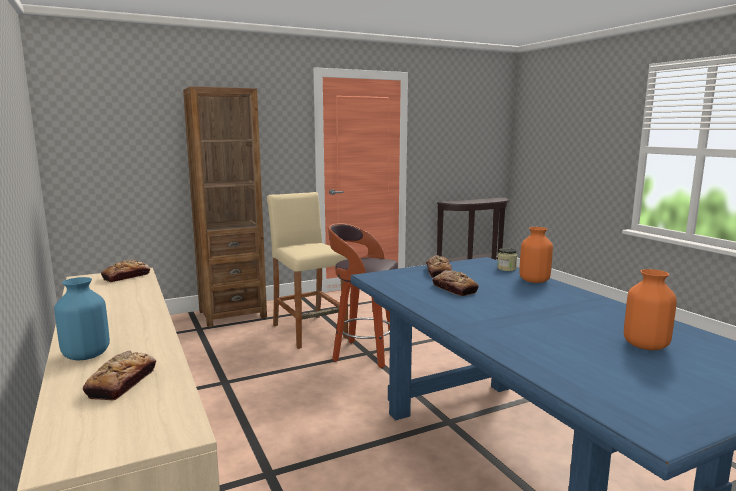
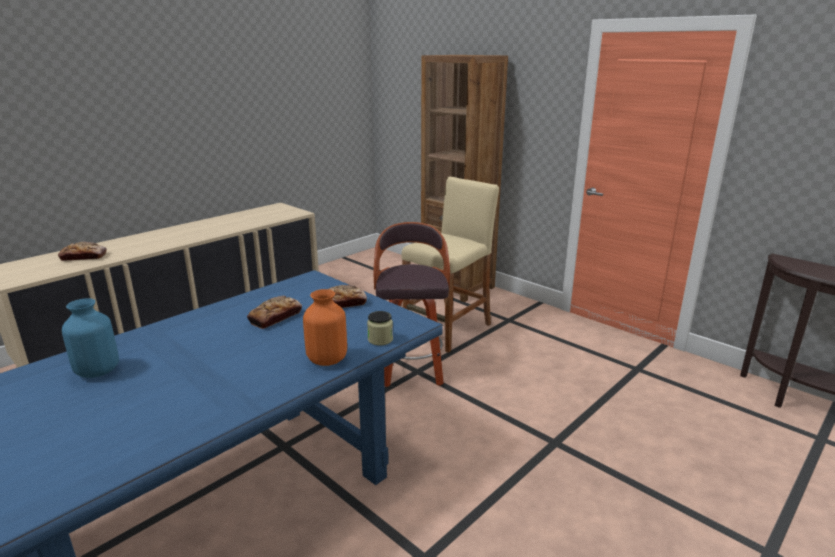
camera: 70 degrees right, 10 degrees up
(86, 355) = (127, 241): blue vase -> blue vase (97, 371)
(126, 276) = (285, 213): bread -> none
(646, 346) = (75, 430): orange vase -> none

